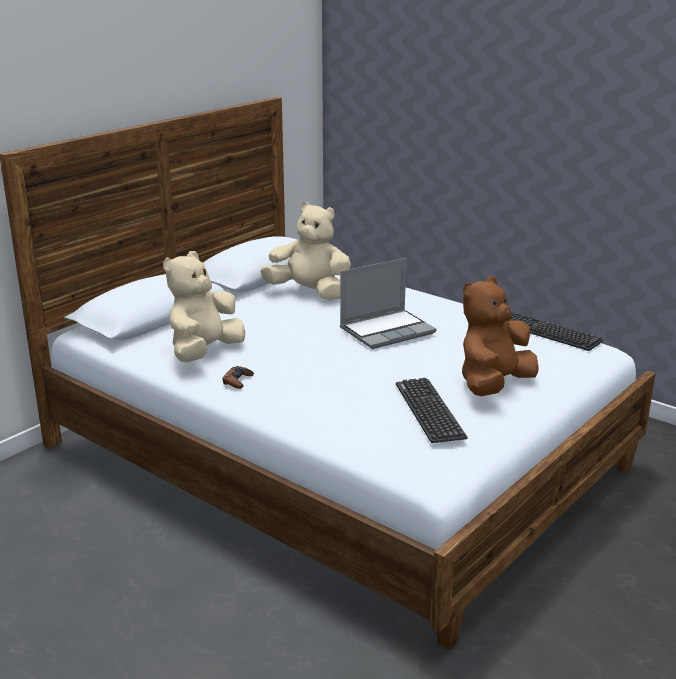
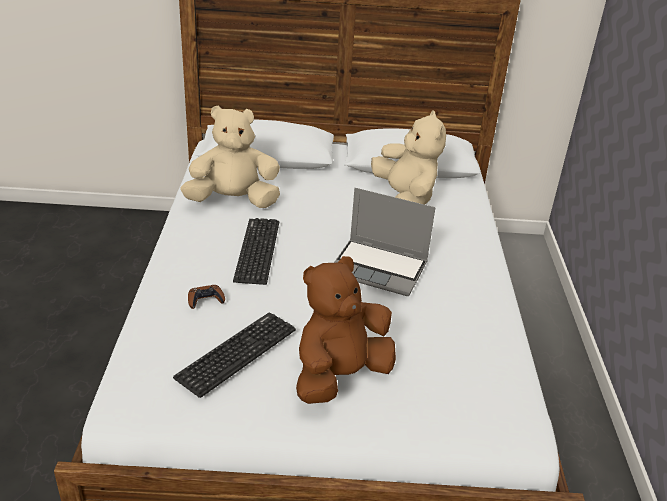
camera: 50 degrees right, 10 degrees up
(237, 381) = (200, 235): brown game controller -> brown game controller (205, 300)
(493, 385) = (340, 376): brown plush toy -> brown plush toy turned 45 degrees counterclockwise
(548, 332) = (511, 371): keyboard -> keyboard (257, 251)

